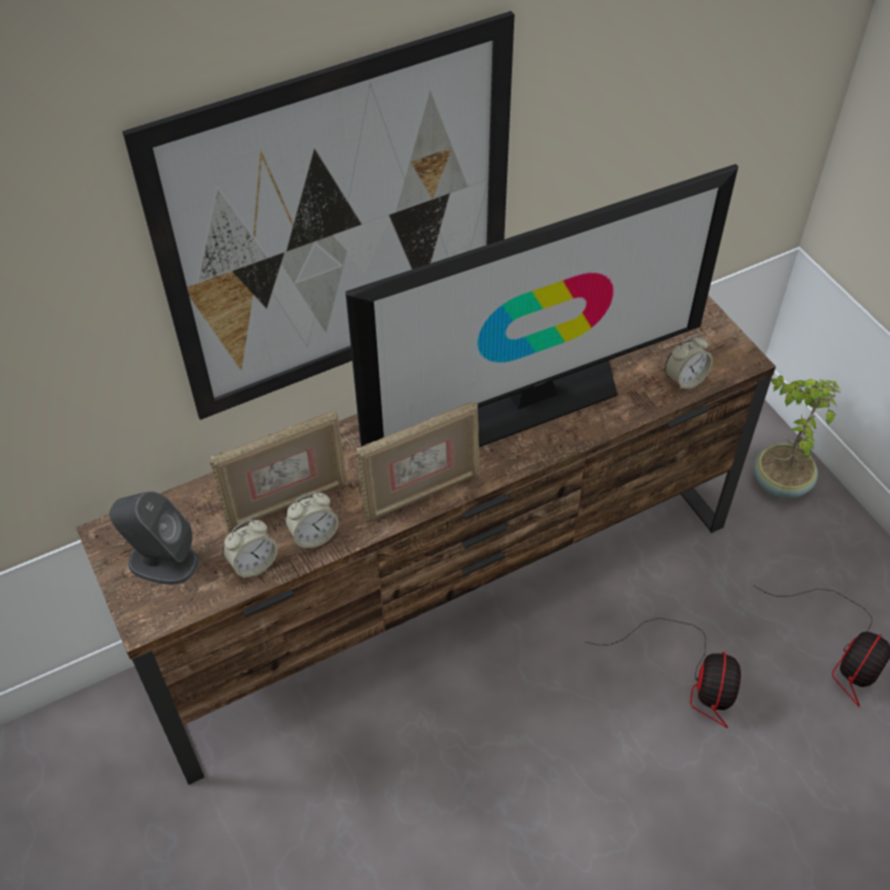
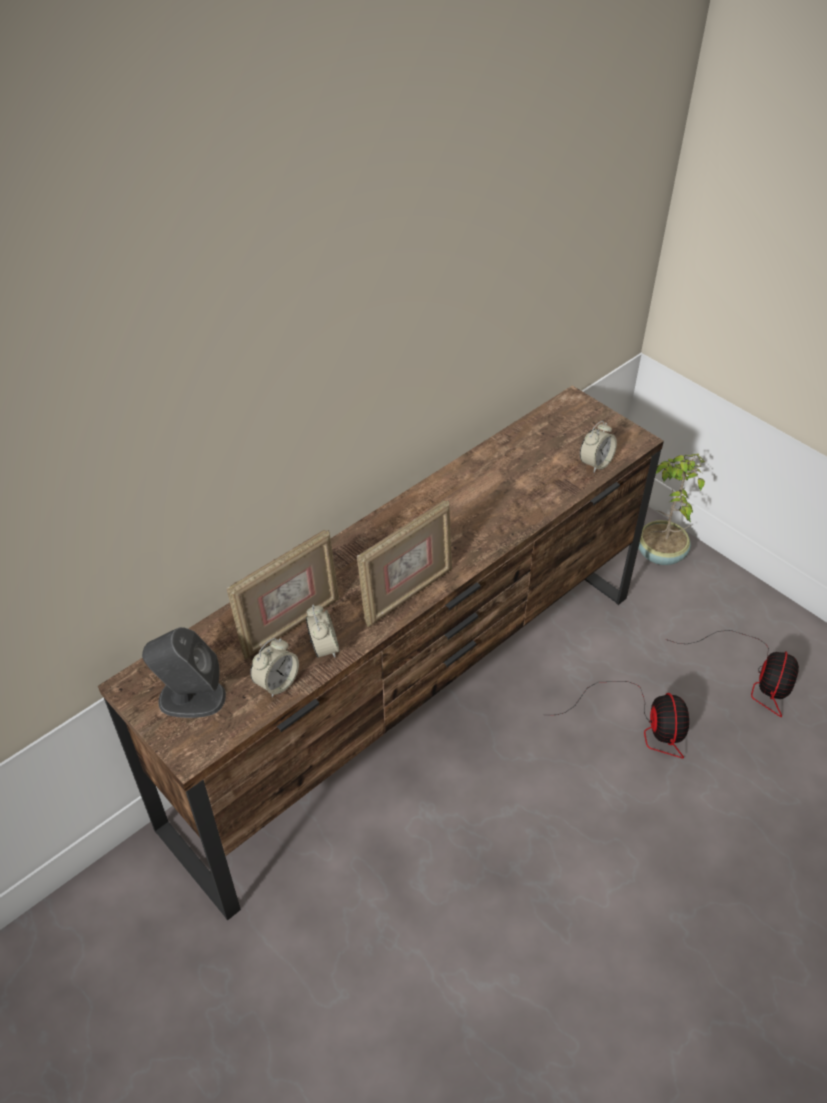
camera: 15 degrees left, 5 degrees down
(314, 536) = (324, 648): alarm clock -> alarm clock turned 60 degrees counterclockwise
(342, 229) = (311, 363): picture -> none
(533, 397) = (475, 499): television -> none

